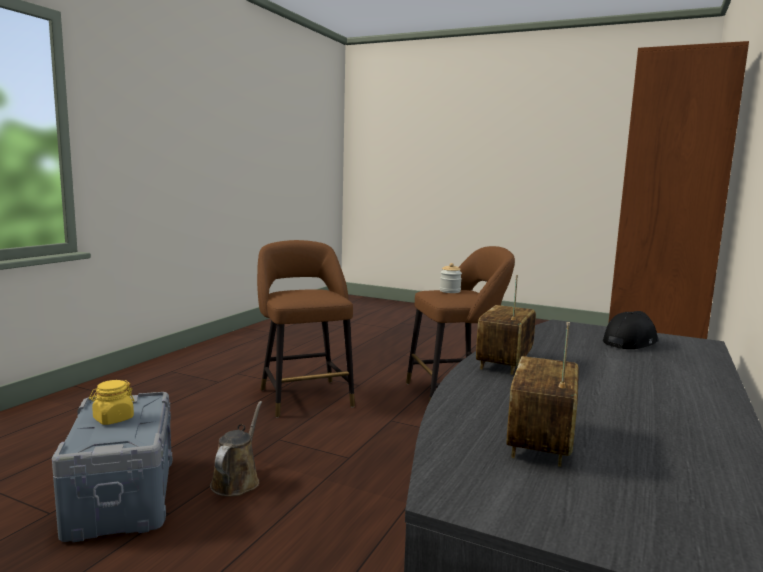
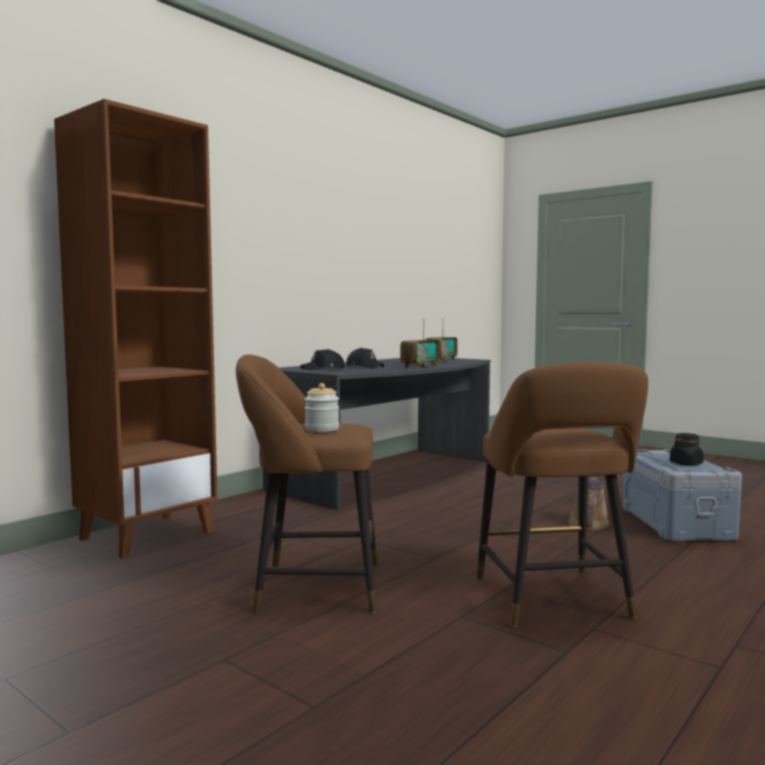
camera: 165 degrees left, 5 degrees down
(113, 419) = (686, 463): yellow jar -> black jar
(600, 358) = (364, 367): none -> black cap

